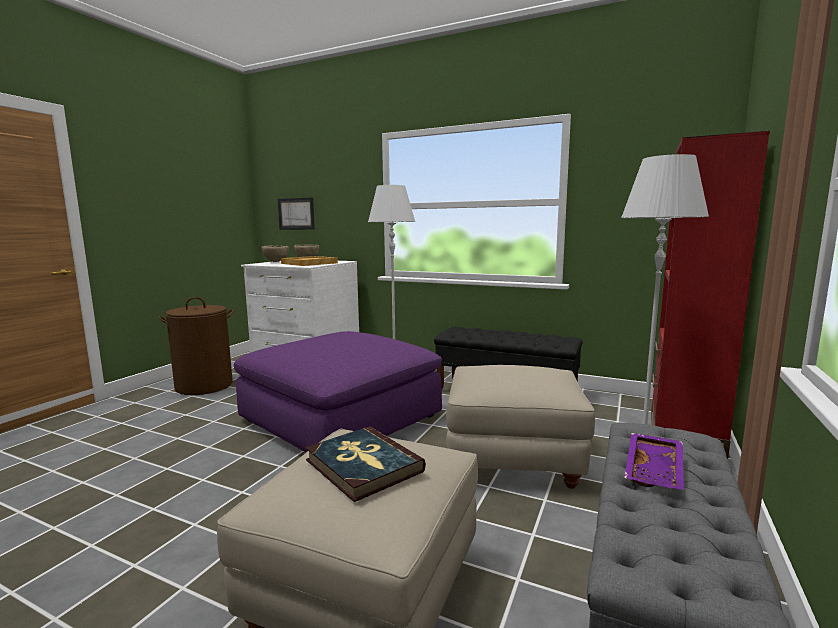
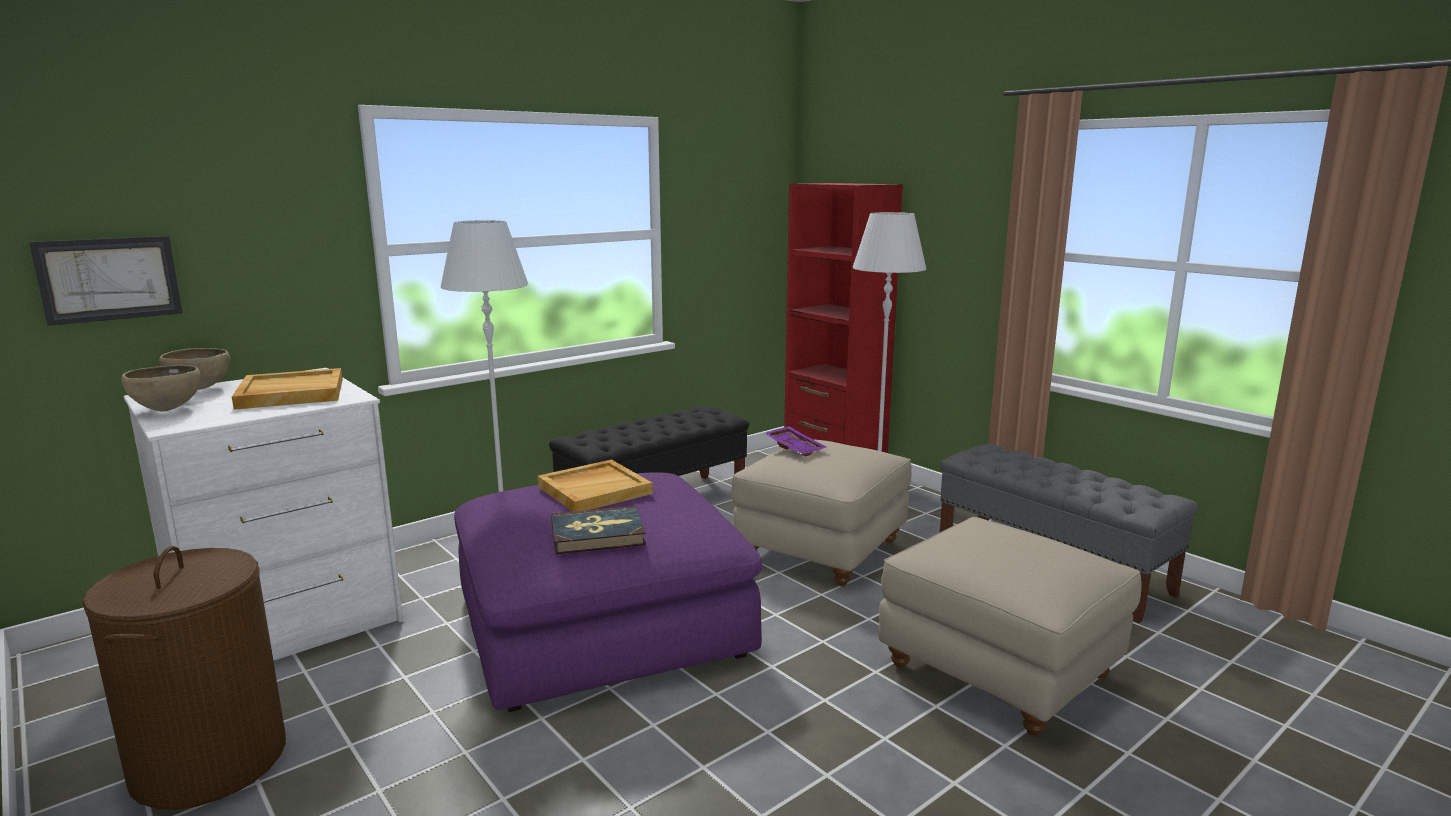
camera: 65 degrees left, 5 degrees up
(362, 339) = (595, 489): none -> beige tray
(363, 466) = (1014, 548): book -> book (597, 534)
(655, 471) = (1038, 471): purple tray -> purple tray (795, 448)

